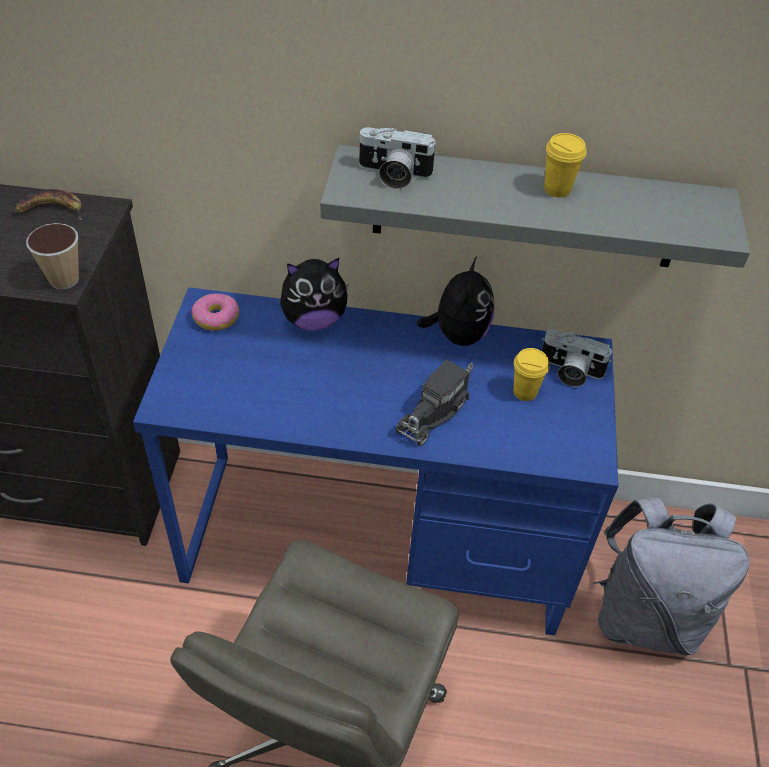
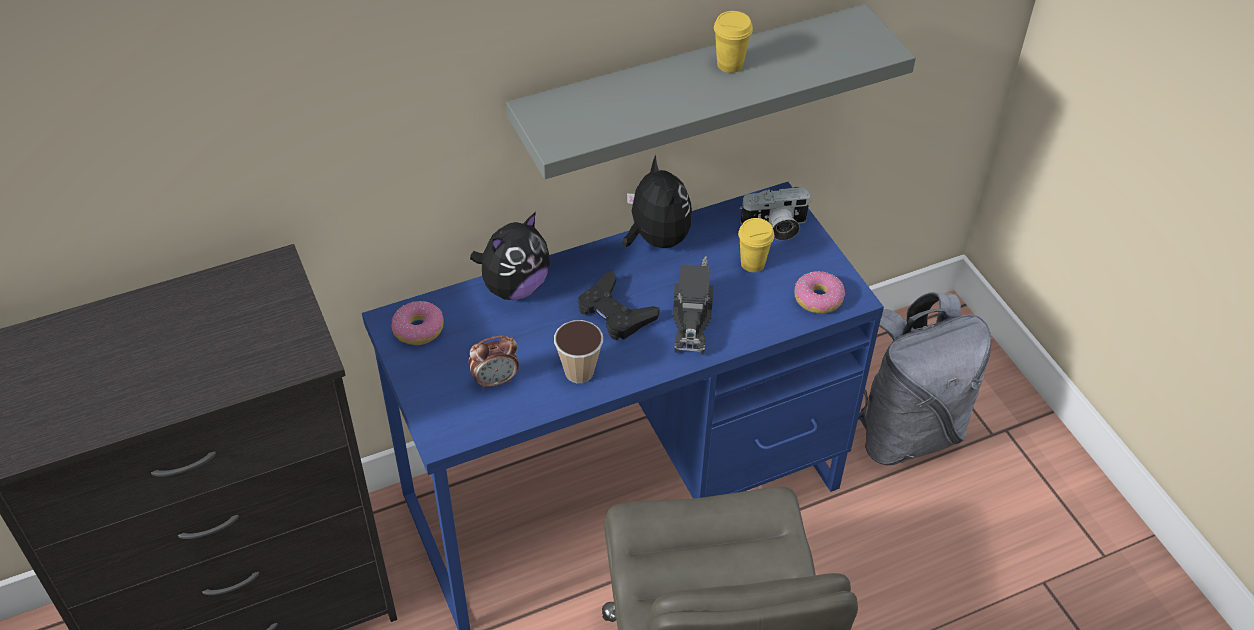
camera: 30 degrees left, 0 degrees up
(50, 210) = (221, 291): banana -> none
(64, 280) = (308, 351): cup -> cup (579, 372)
(238, 384) = (495, 380): none -> alarm clock
(375, 377) = (615, 313): none -> black game controller
(393, 175) = (583, 110): camera -> none
(560, 449) = (818, 299): none -> donut

